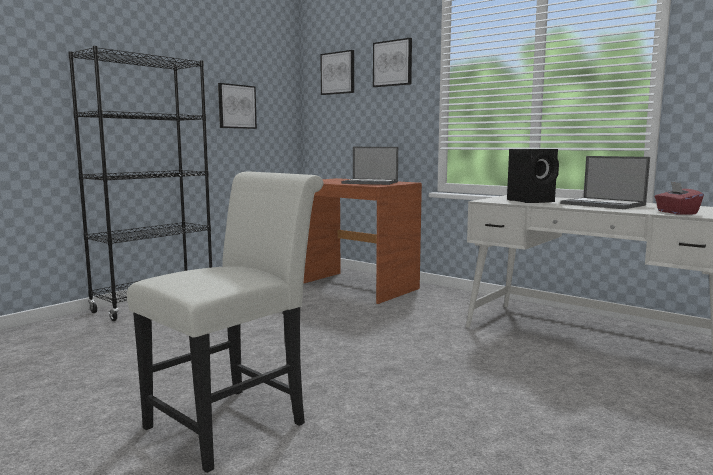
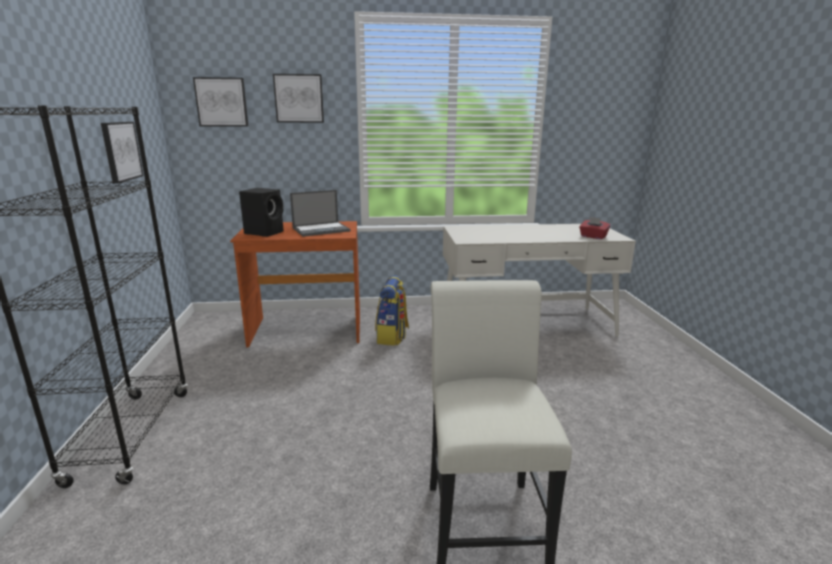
camera: 45 degrees left, 10 degrees up
(415, 308) = (392, 337): none -> backpack
(532, 201) = (489, 235): black speaker -> black speaker (265, 232)
(603, 204) = (536, 232): laptop -> none

